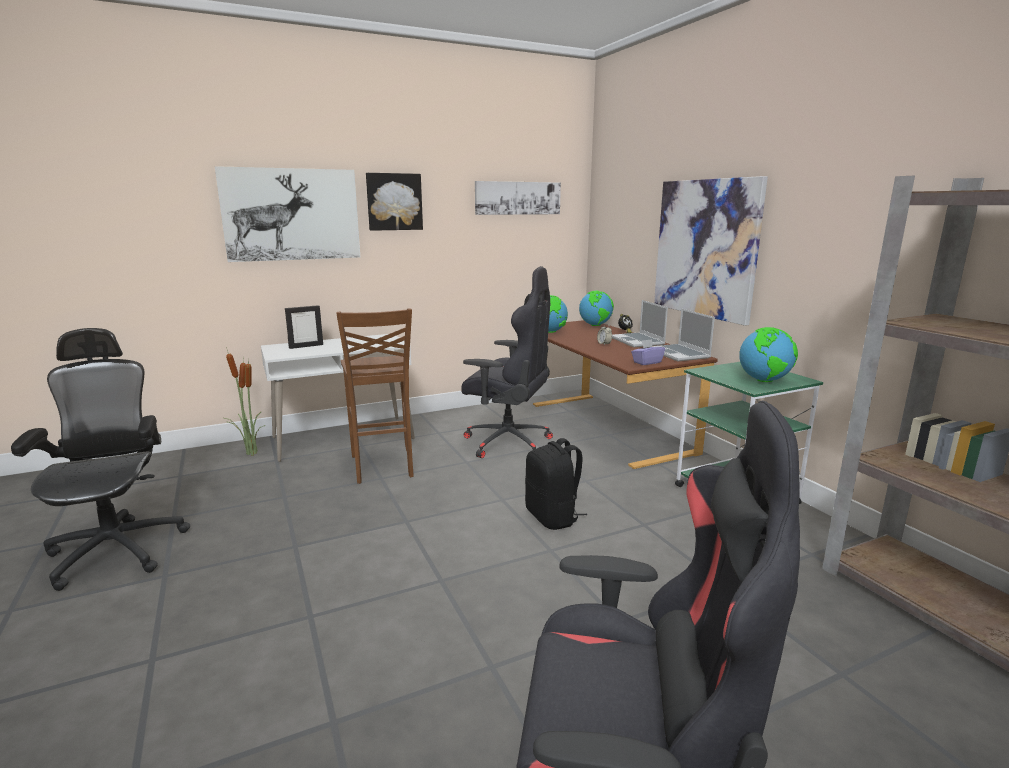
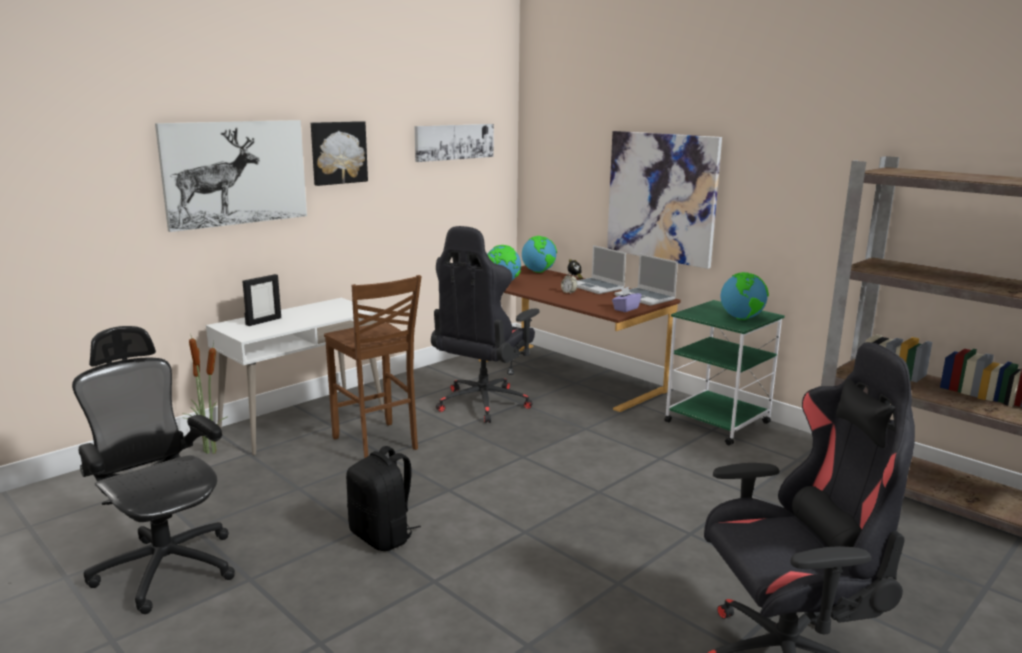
camera: 20 degrees left, 0 degrees up
(506, 443) = (483, 403): black office chair -> black office chair turned 120 degrees clockwise
(553, 517) = (580, 465): black backpack -> black backpack (383, 536)

